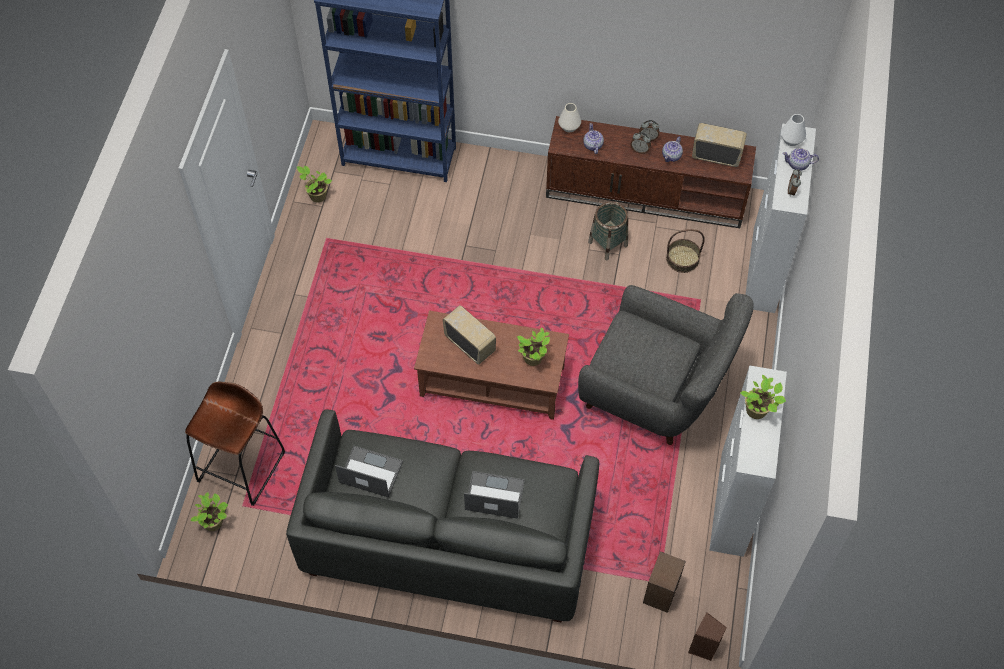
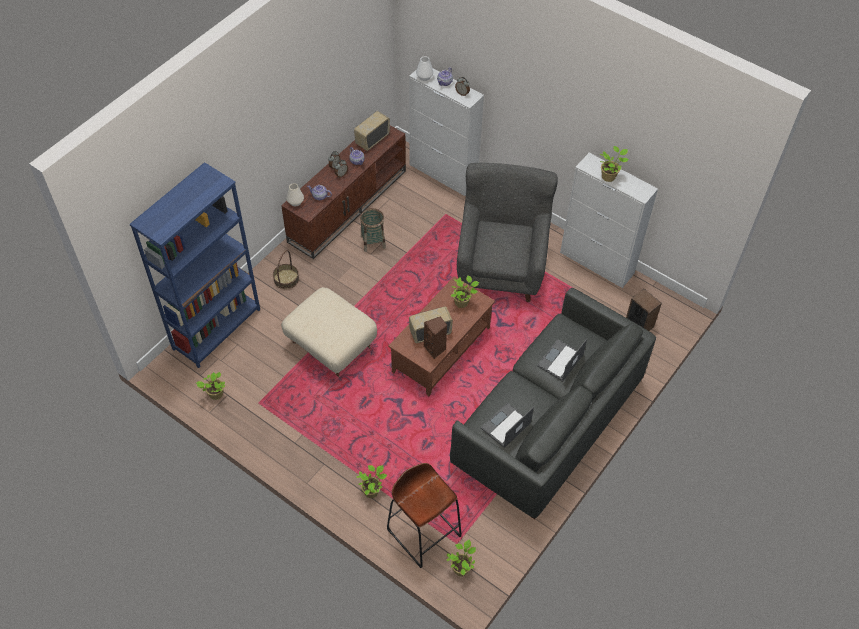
camera: 65 degrees left, 5 degrees down
(270, 393) = (372, 491): none -> potted plant
(435, 270) = (330, 346): none -> beige ottoman
(656, 394) = (500, 266): grey armchair -> grey armchair turned 45 degrees counterclockwise
(682, 259) = (409, 209): basket -> basket (286, 279)
(703, 648) = (684, 319): brown speaker -> brown speaker (435, 349)

